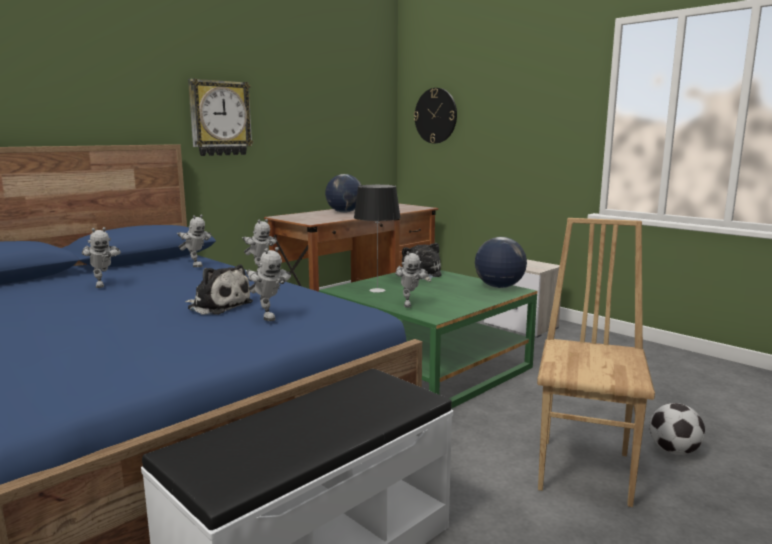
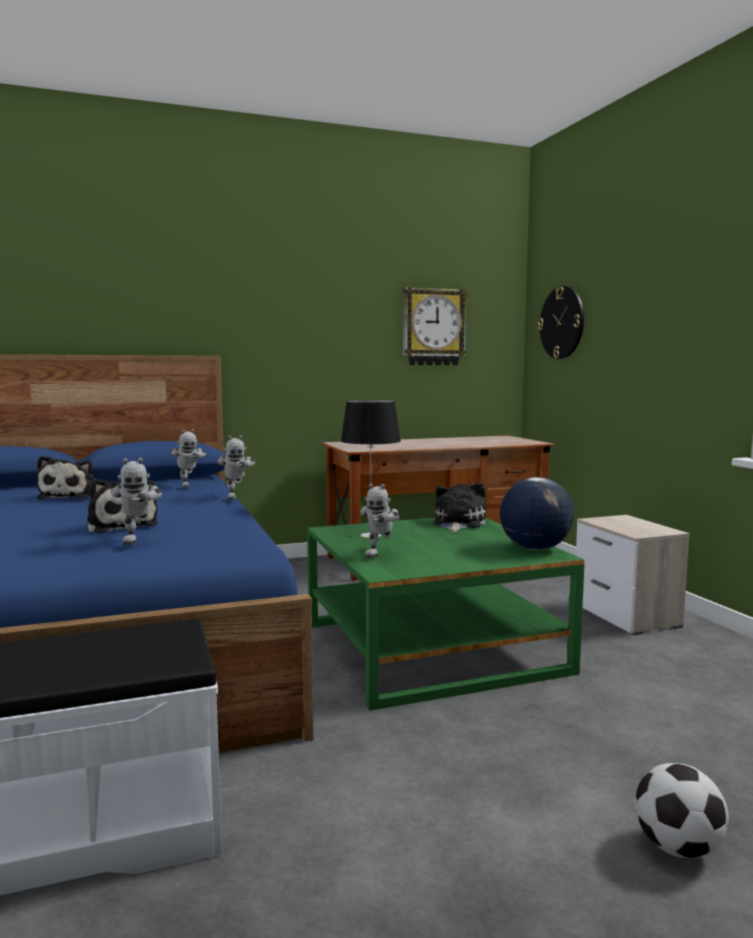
camera: 25 degrees right, 5 degrees down
(103, 285) = (70, 496): toy robot -> plush toy
(220, 118) = (274, 328): wall clock -> wall clock (433, 327)
(344, 212) = (422, 442): globe -> none
(586, 471) = (495, 837): brown chair -> none

